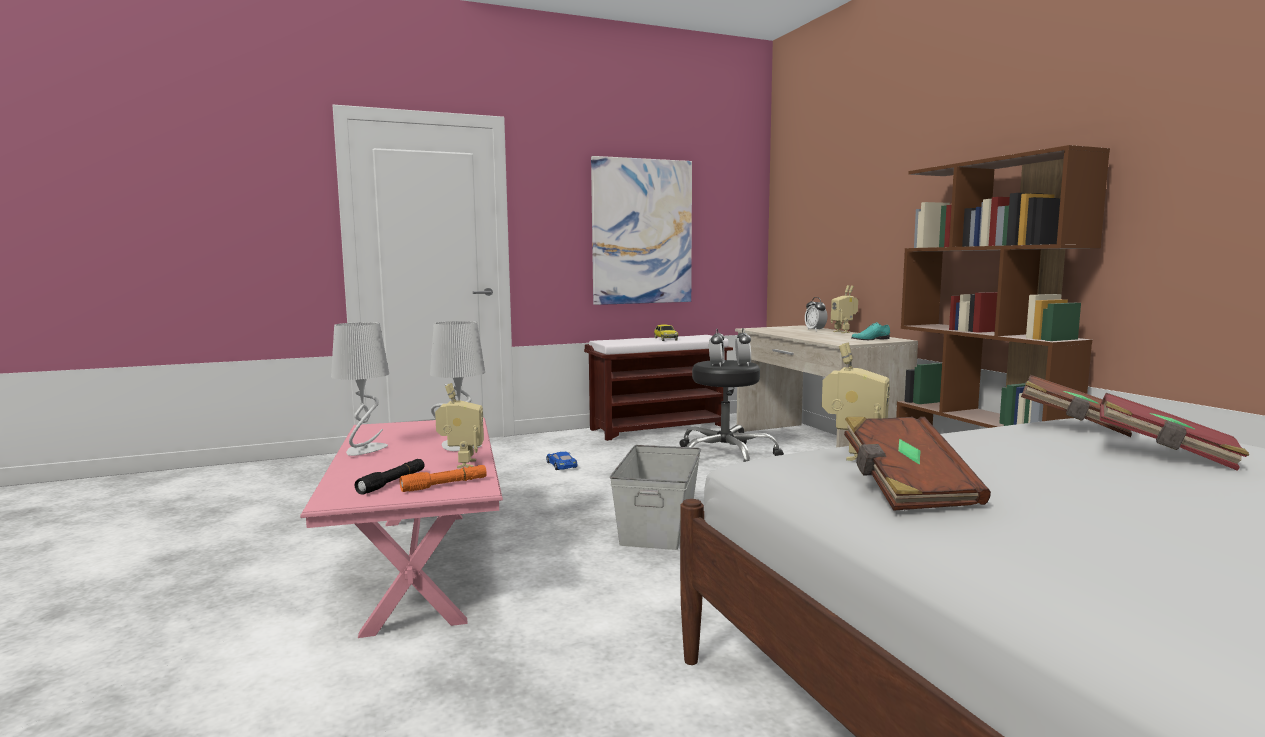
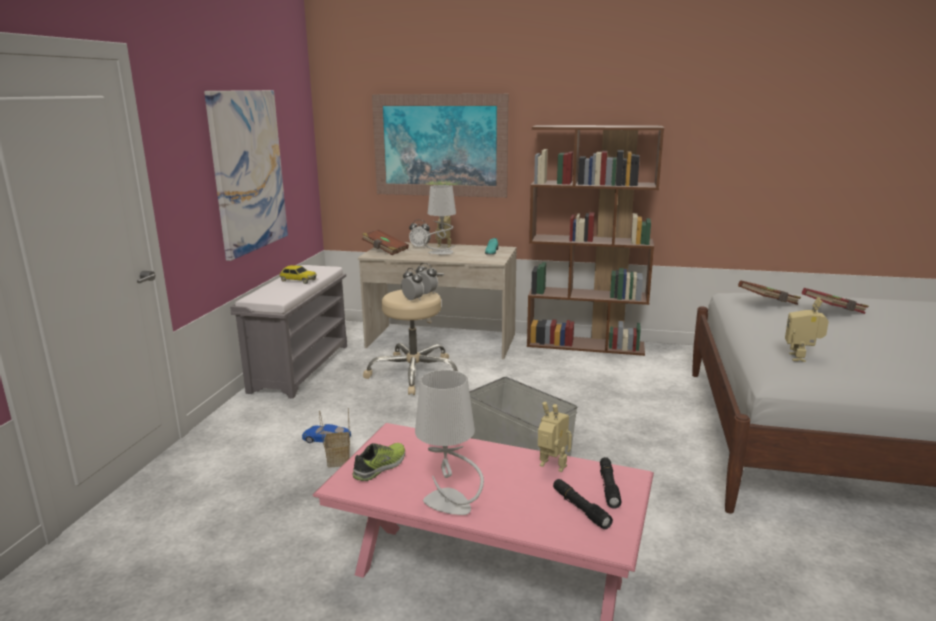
camera: 55 degrees left, 10 degrees up
(406, 428) = (381, 467): none -> shoe
(445, 485) = (609, 487): orange flashlight -> black flashlight
(458, 447) = (491, 457): grey table lamp -> grey table lamp (441, 253)
(537, 475) = (337, 458): none -> basket
(659, 428) = (300, 367): brown bench -> grey bench
(725, 456) = (414, 373): black stool -> beige stool
(852, 456) = (801, 358): toy robot -> toy robot turned 135 degrees counterclockwise
(857, 212) = (440, 146): none -> picture
(906, 488) = (870, 368): brown book -> brown book (385, 250)

